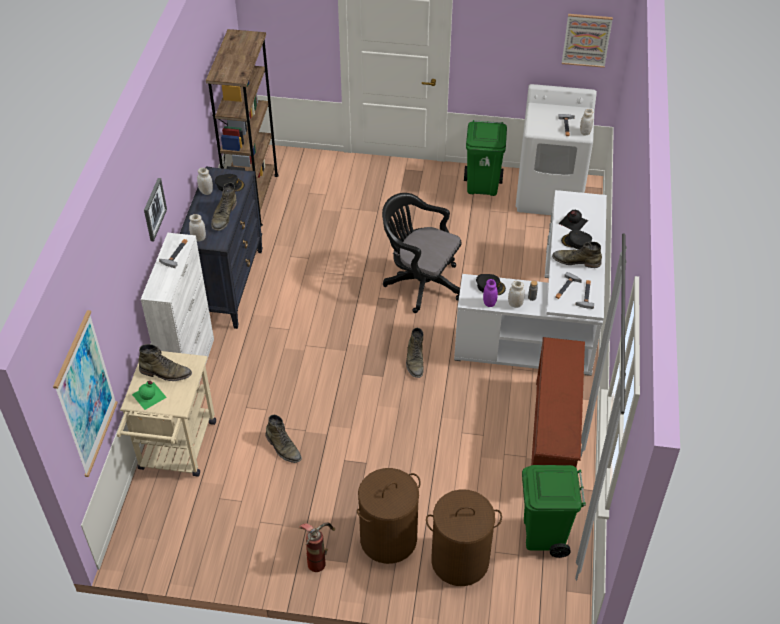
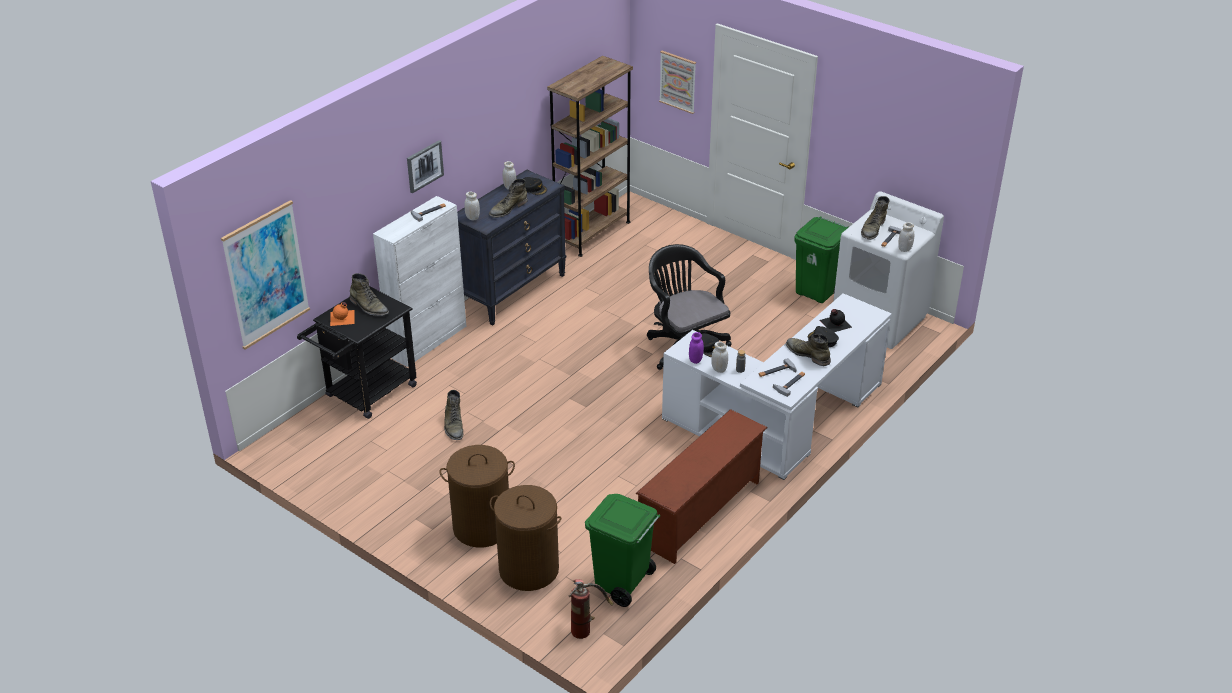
camera: 30 degrees right, 10 degrees down
(149, 396) = (342, 318): green bottle -> orange bottle
(176, 451) = (366, 394): beige cart -> black cart
(318, 557) = (412, 516): fire extinguisher -> fire extinguisher (586, 626)
(415, 361) = (625, 406): green boot -> green boot (873, 229)
(586, 40) = (938, 155): picture -> picture (678, 81)

